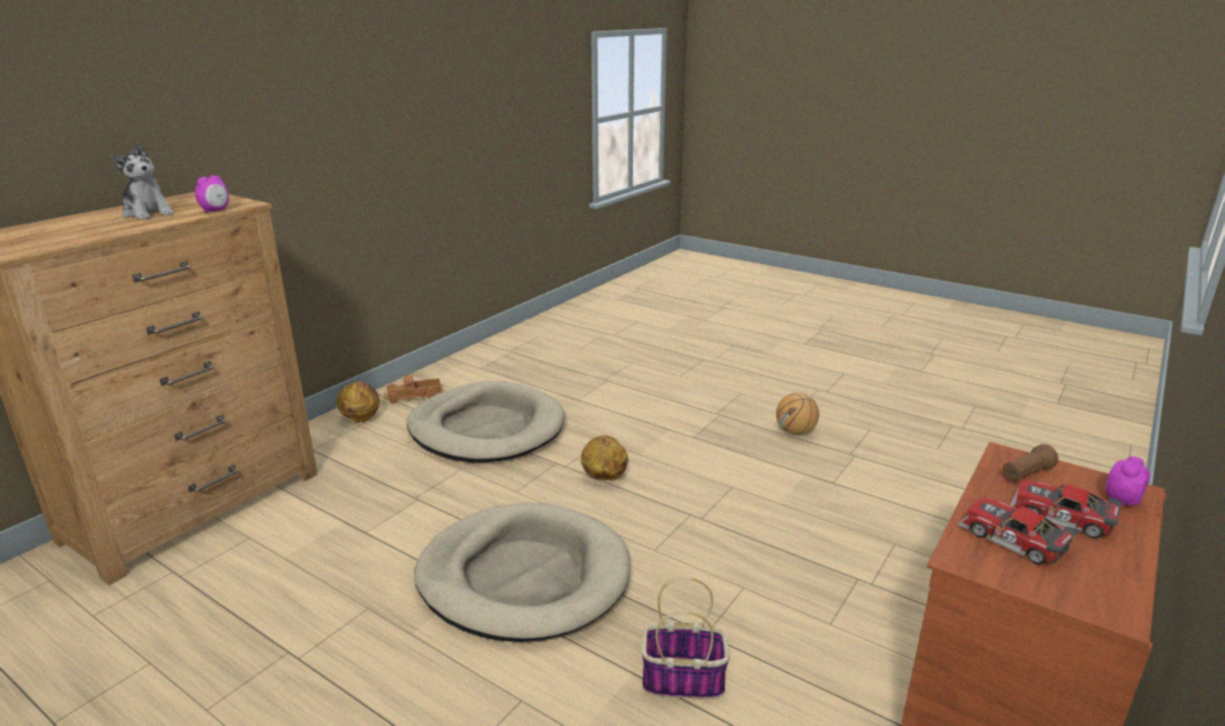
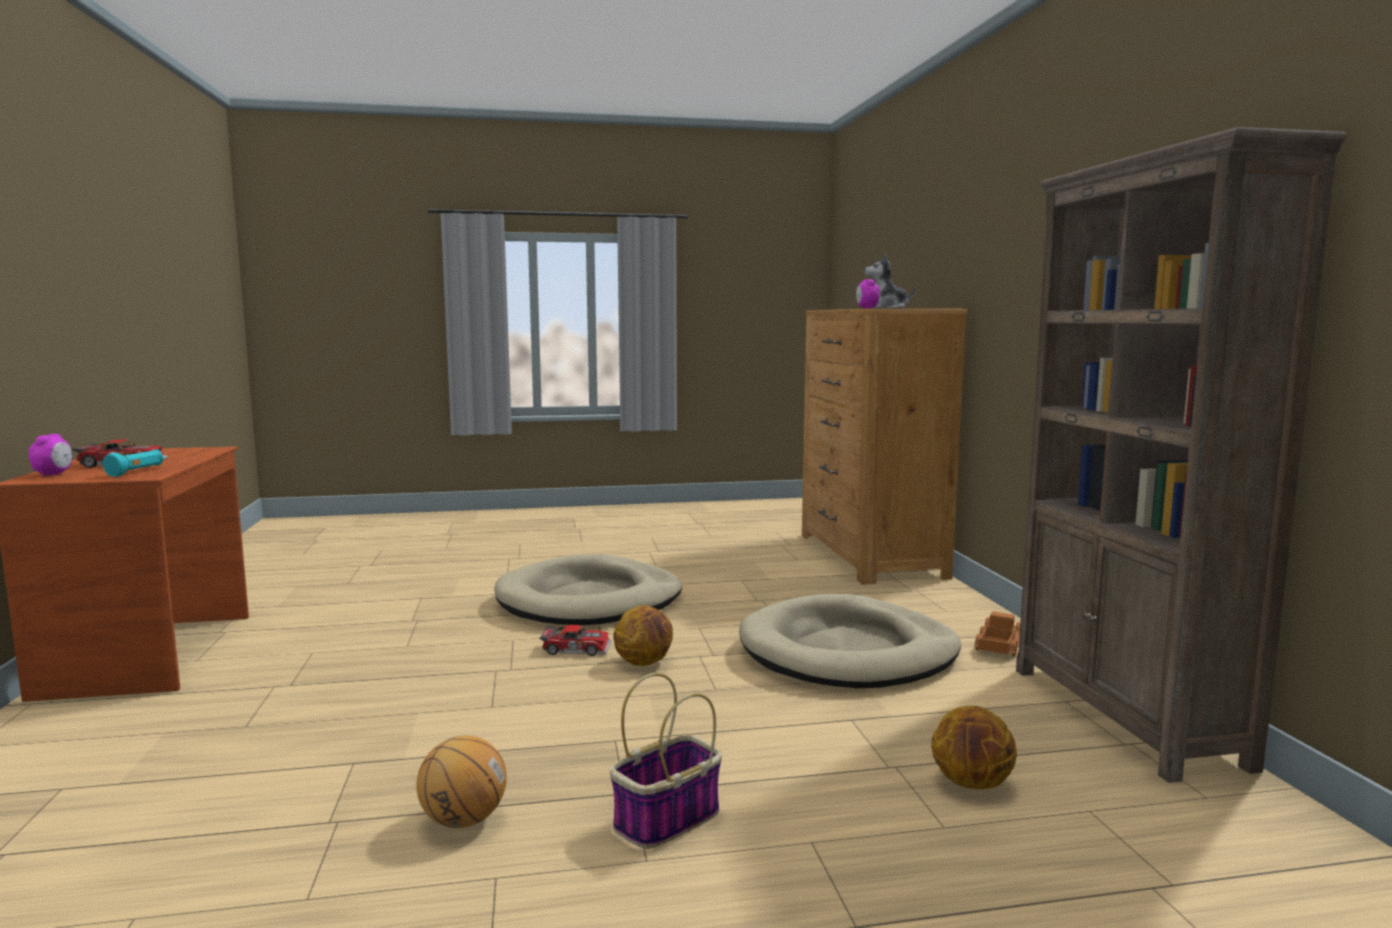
camera: 135 degrees right, 15 degrees down
(361, 419) = (964, 614): basketball -> basketball (972, 784)
(480, 356) = (1125, 716): none -> brown bookcase
(684, 680) = (414, 603): basket -> basket (666, 820)
(1012, 540) = (173, 455): toy car -> toy car (577, 648)
(1026, 474) = (136, 472): brown flashlight -> turquoise flashlight

